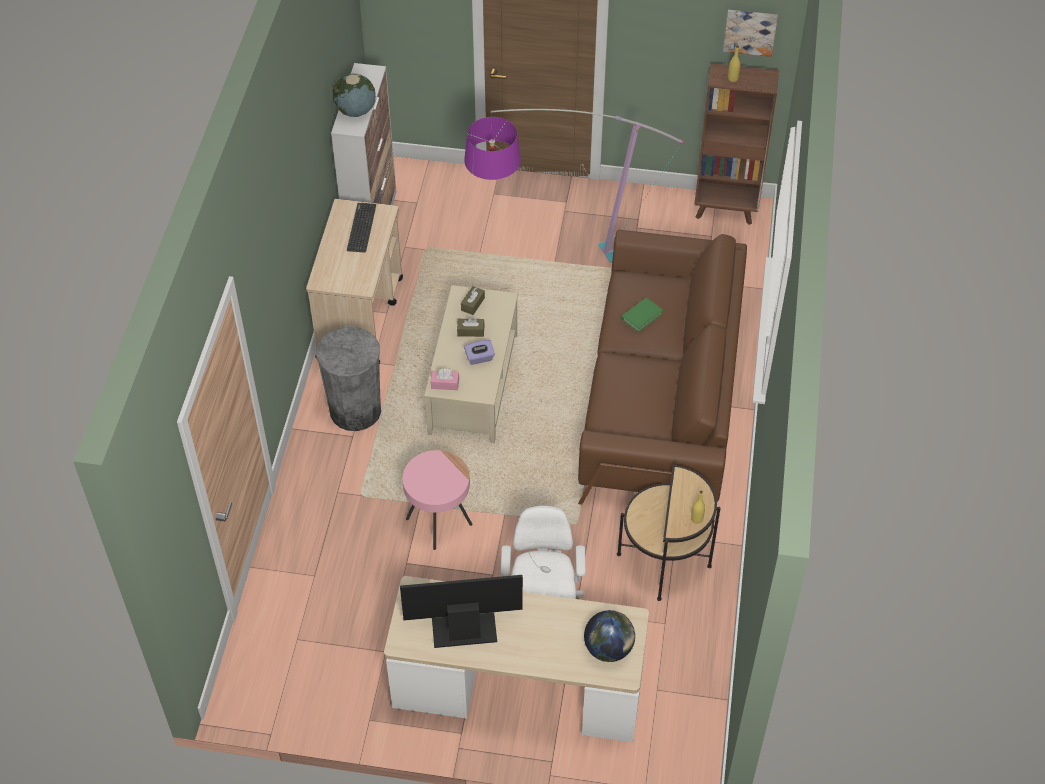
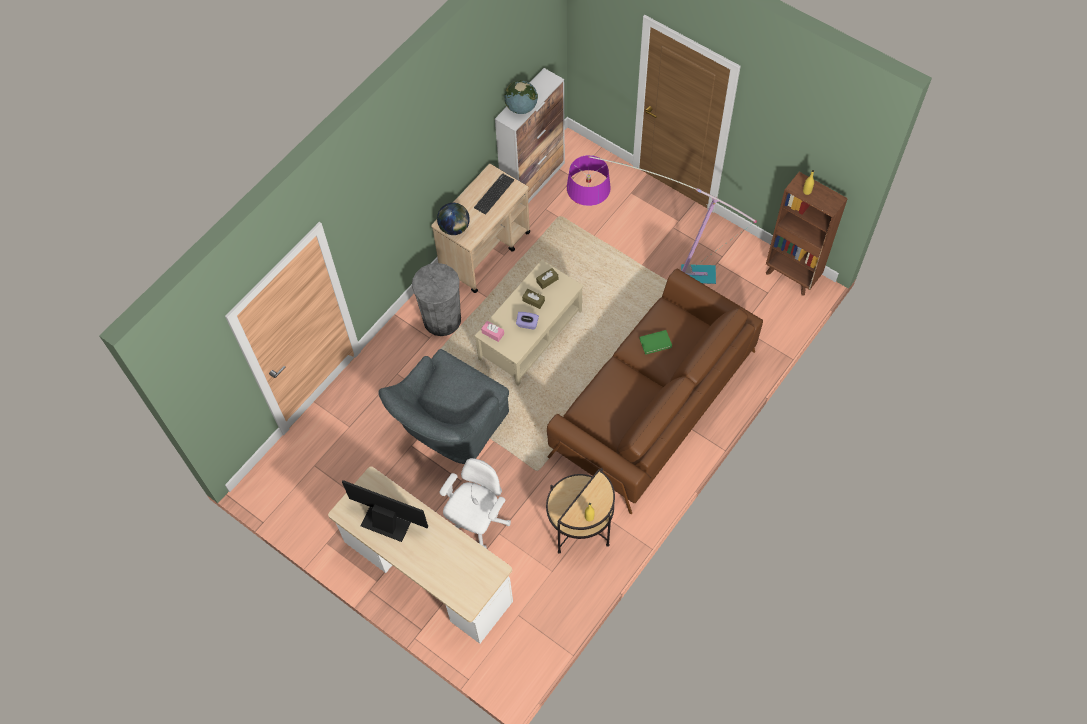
camera: 30 degrees right, 10 degrees up
(439, 522) = (449, 426): pink side table -> grey armchair
(608, 649) = (469, 583): globe -> globe (454, 228)
(750, 31) = (832, 161): picture -> none

